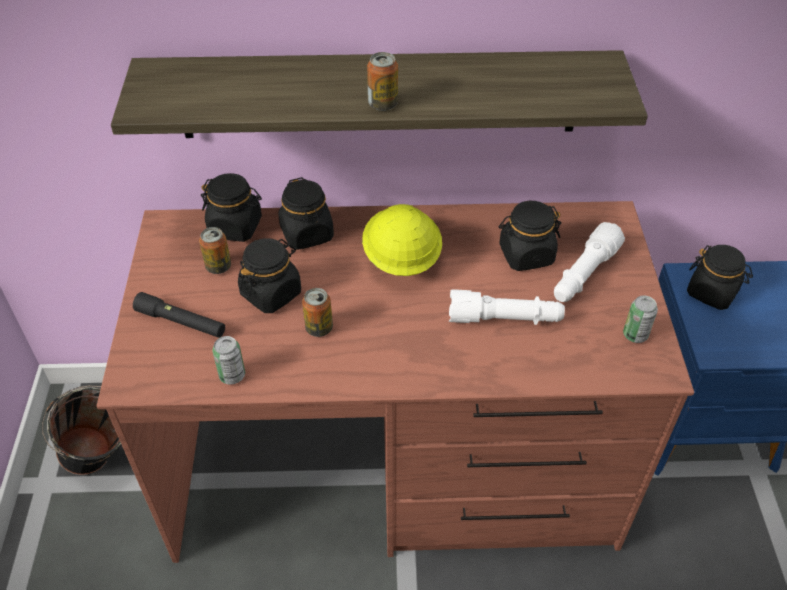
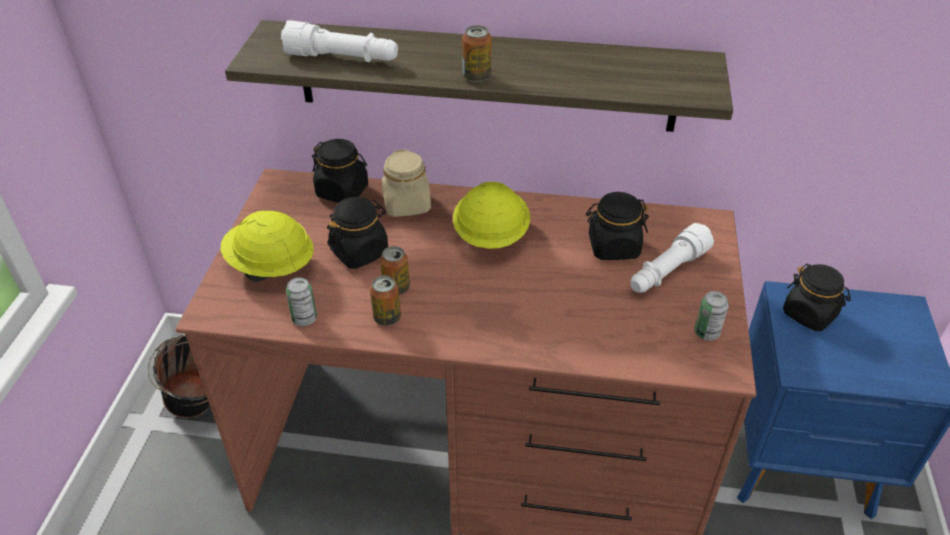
camera: 10 degrees right, 5 degrees down
(181, 322) = (271, 267): black flashlight -> yellow hard hat
(218, 266) = (317, 223): can -> can (387, 318)
(307, 234) = (407, 204): black jar -> beige jar
(504, 319) = (578, 302): white flashlight -> white flashlight (342, 58)

